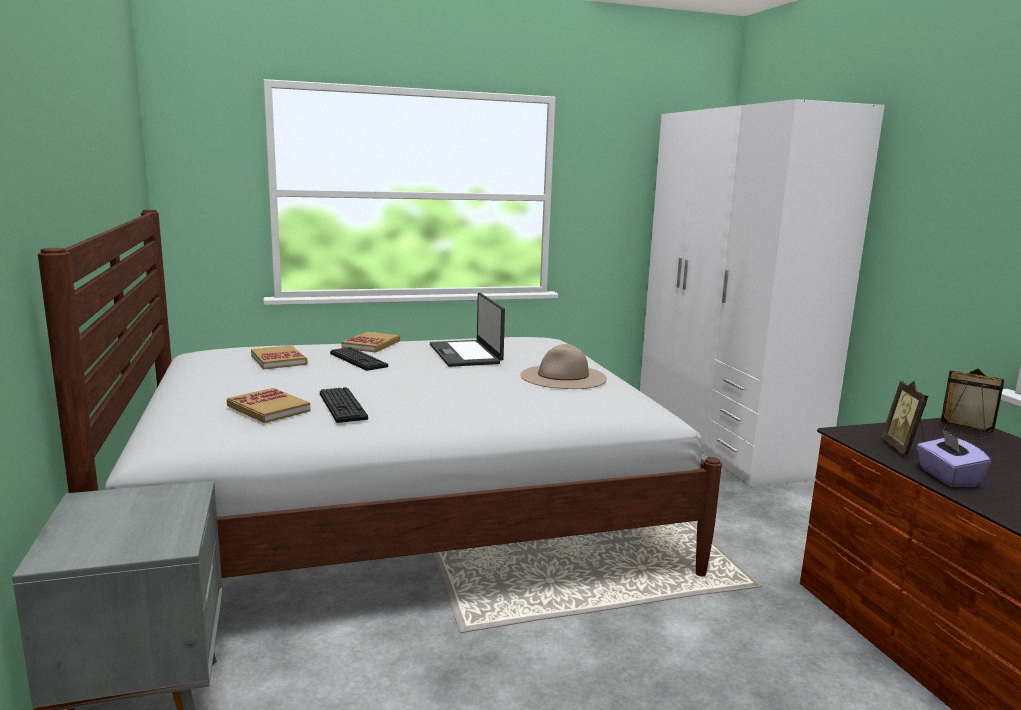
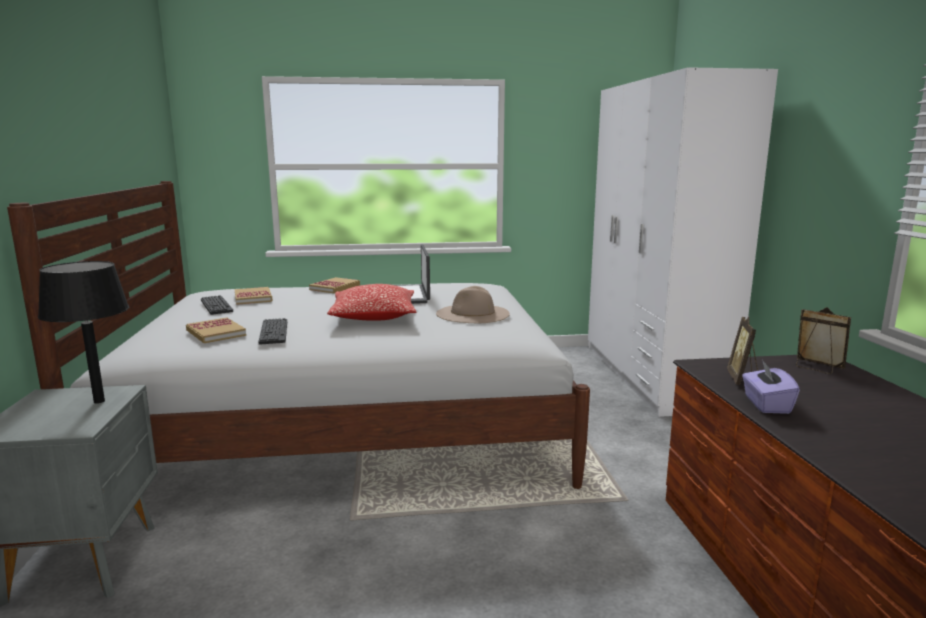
camera: 10 degrees right, 0 degrees up
(170, 506) = (99, 401): none -> black table lamp
(358, 360) = (314, 298): keyboard -> keyboard (216, 306)
(450, 383) = (374, 317): none -> pillow

